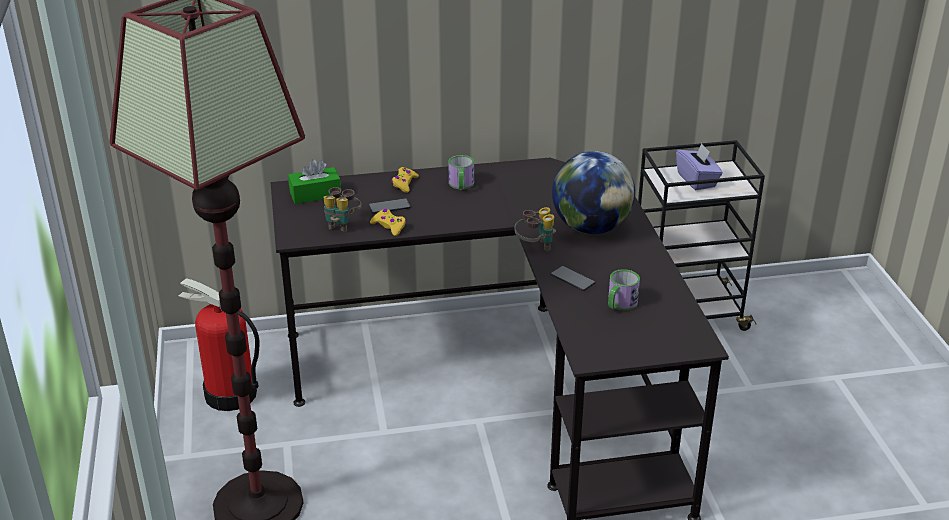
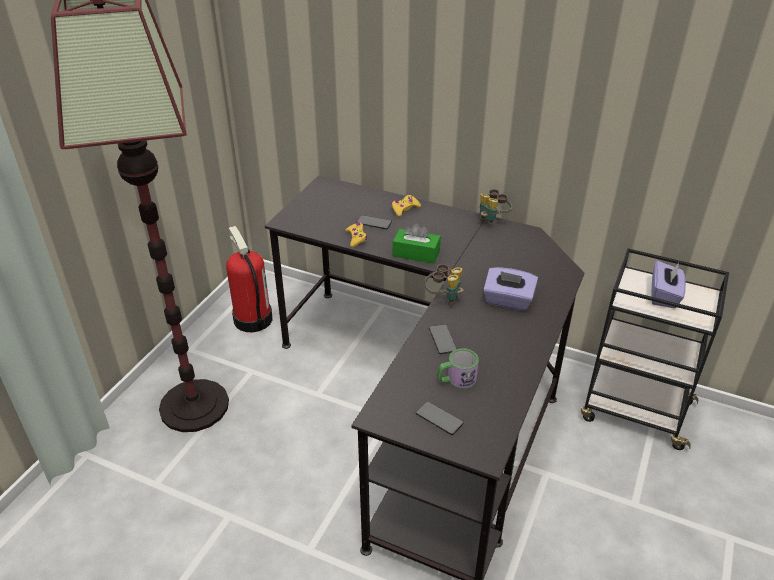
camera: 35 degrees right, 5 degrees up
(315, 194) = (335, 194): green tissue box -> green tissue box (416, 253)
(341, 224) = (326, 223): binoculars -> binoculars (492, 220)
(461, 185) = (444, 225): mug -> none
(591, 227) = (508, 301): globe -> purple tissue box
(639, 337) = (439, 418): none -> phone

